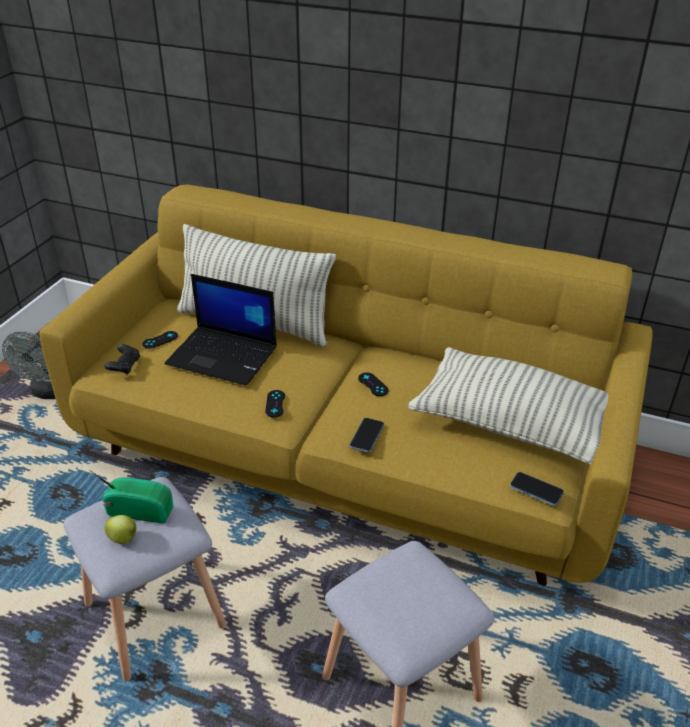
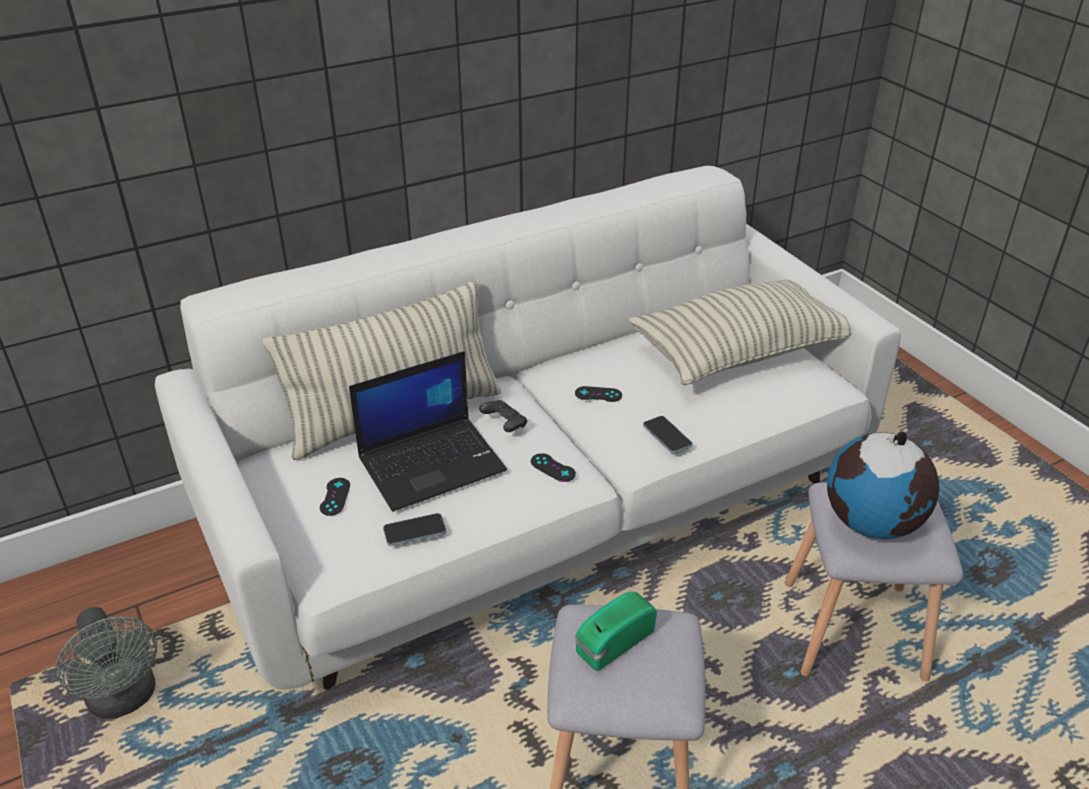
camera: 50 degrees left, 0 degrees up
(124, 366) = (346, 547): black game controller -> black game controller (504, 424)
(124, 538) = (646, 674): apple -> none
(346, 453) = (544, 504): yellow sofa -> white sofa
(393, 591) = (873, 524): none -> globe
(536, 490) = (825, 386): phone -> phone (414, 531)

